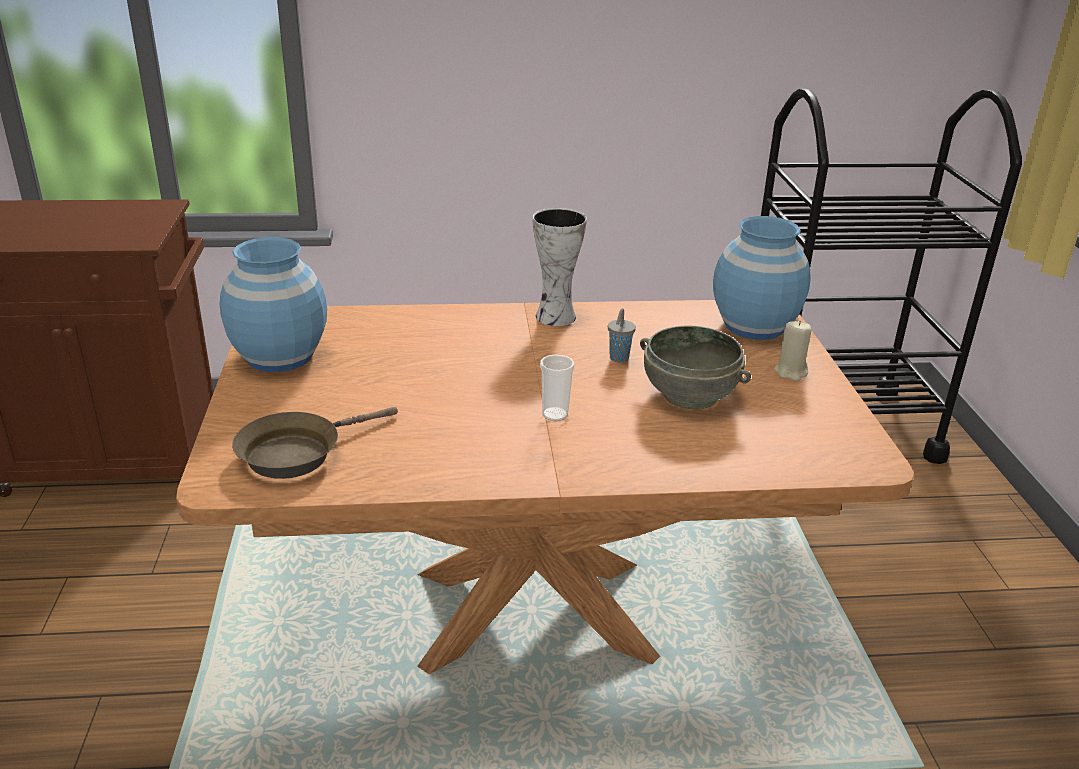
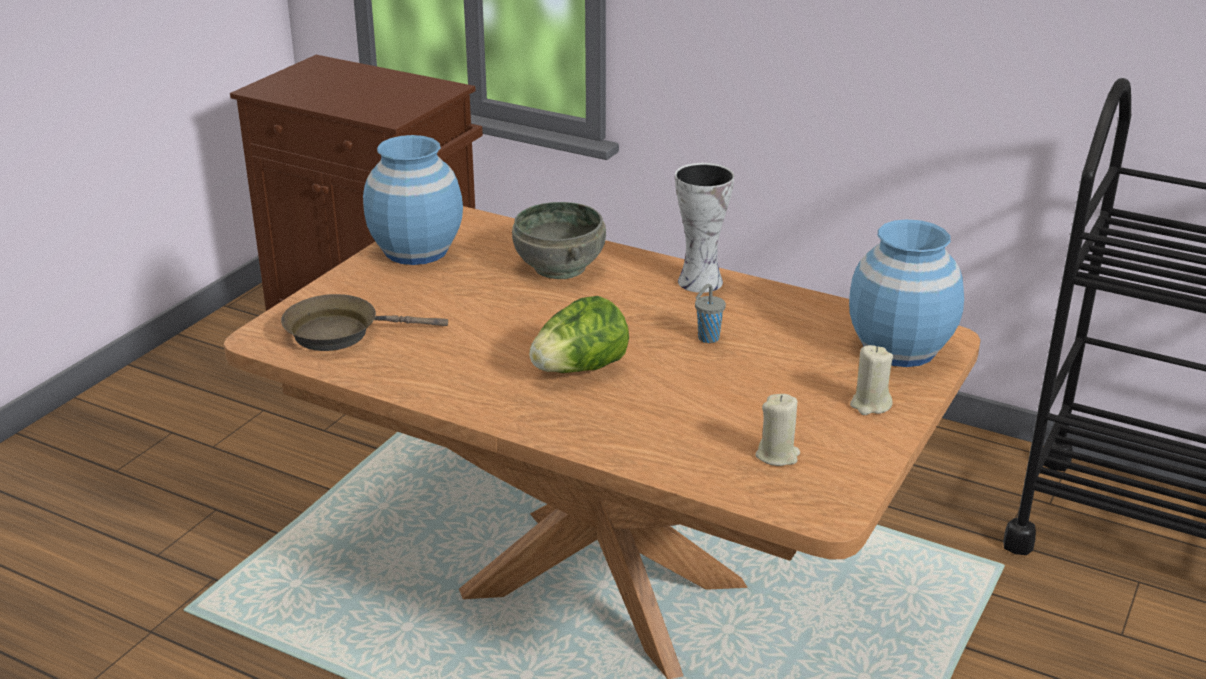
camera: 35 degrees right, 0 degrees up
(555, 414) = (580, 369): cup -> lettuce
(690, 395) = (731, 392): grey bowl -> grey bowl (561, 267)
(785, 431) = (777, 455): none -> beige candle

